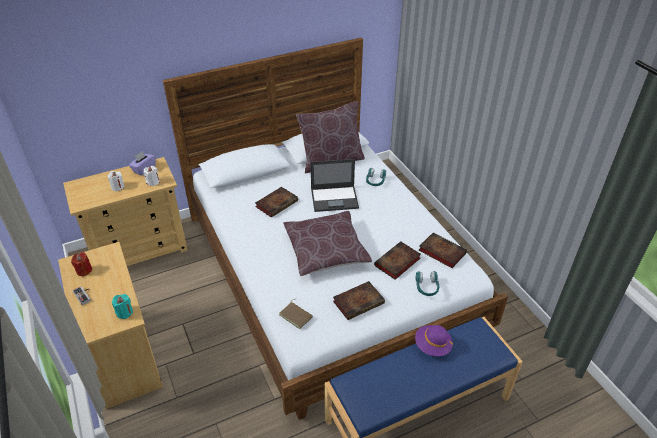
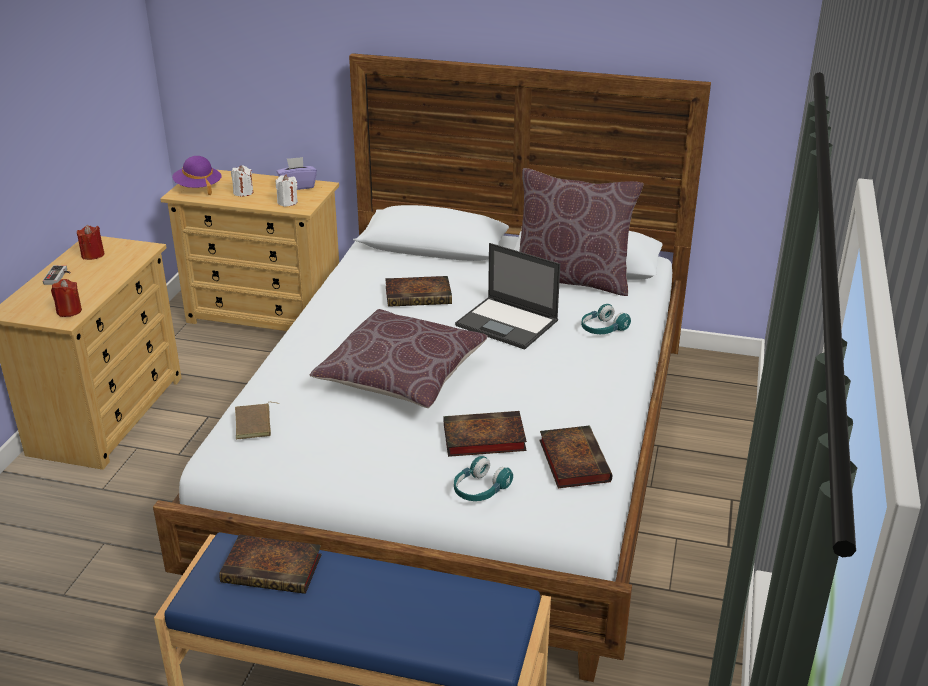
camera: 40 degrees right, 10 degrees down
(124, 312) = (69, 311): turquoise candle -> red candle
(359, 302) = (357, 453): book -> book (274, 568)
(432, 346) = (404, 579): purple hat -> purple hat (198, 187)

